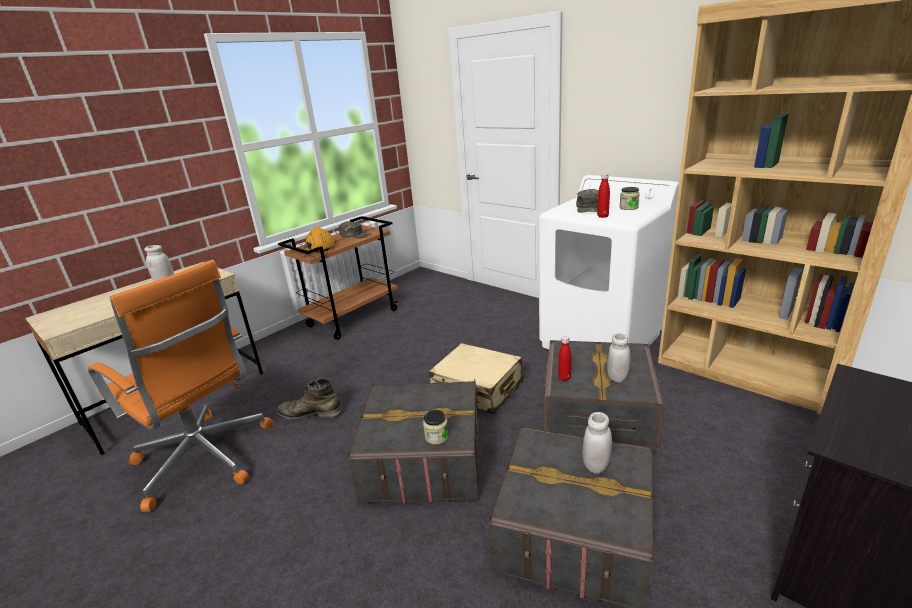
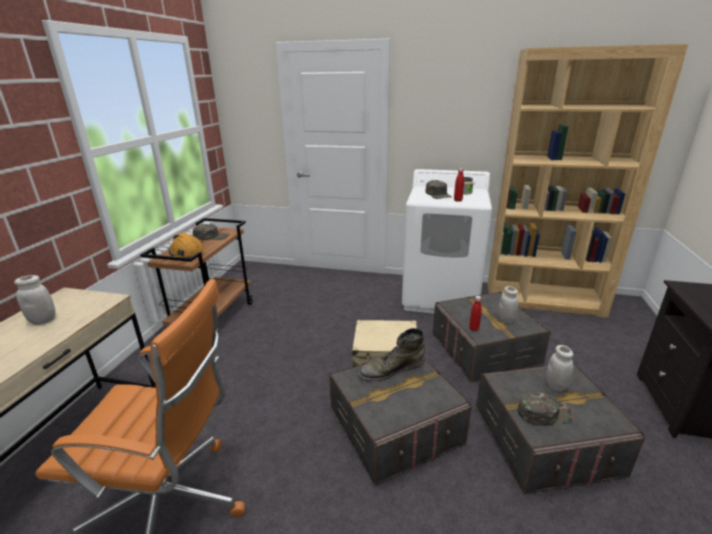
camera: 30 degrees left, 0 degrees up
(310, 413) = (251, 421): green boot -> green boot (391, 369)
(436, 436) = (431, 401): jar -> none
(547, 488) = (544, 413): none -> green cap

